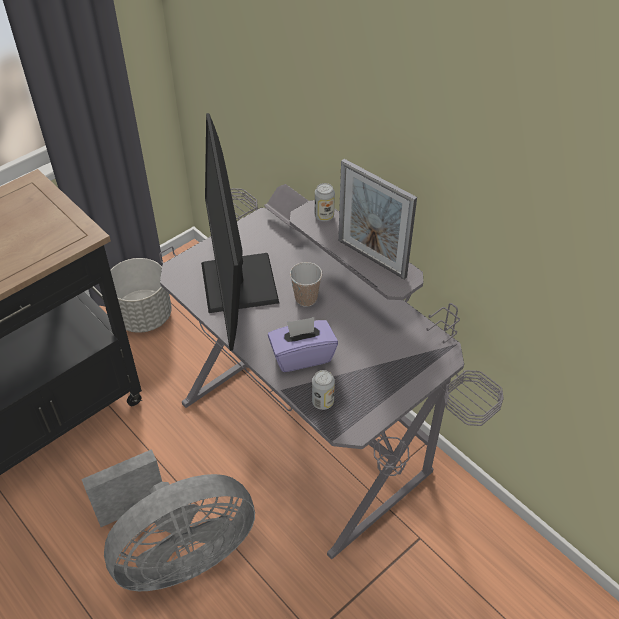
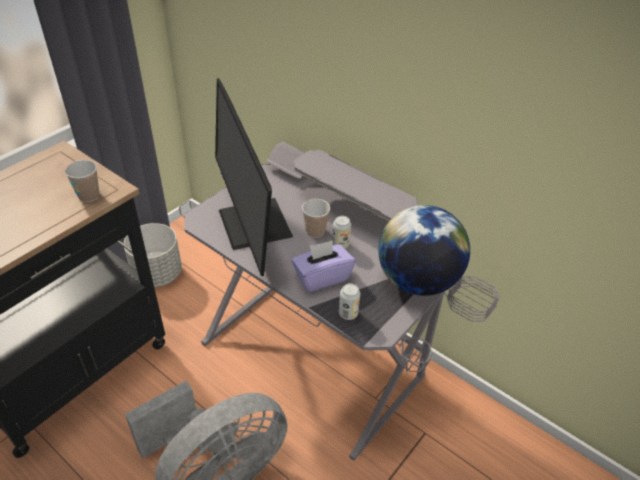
camera: 10 degrees left, 5 degrees down
(55, 241) = (89, 196): none -> cup
(324, 216) = (323, 161): can -> can (340, 244)
(371, 258) = (371, 190): picture frame -> none
(410, 371) = (417, 281): none -> globe

